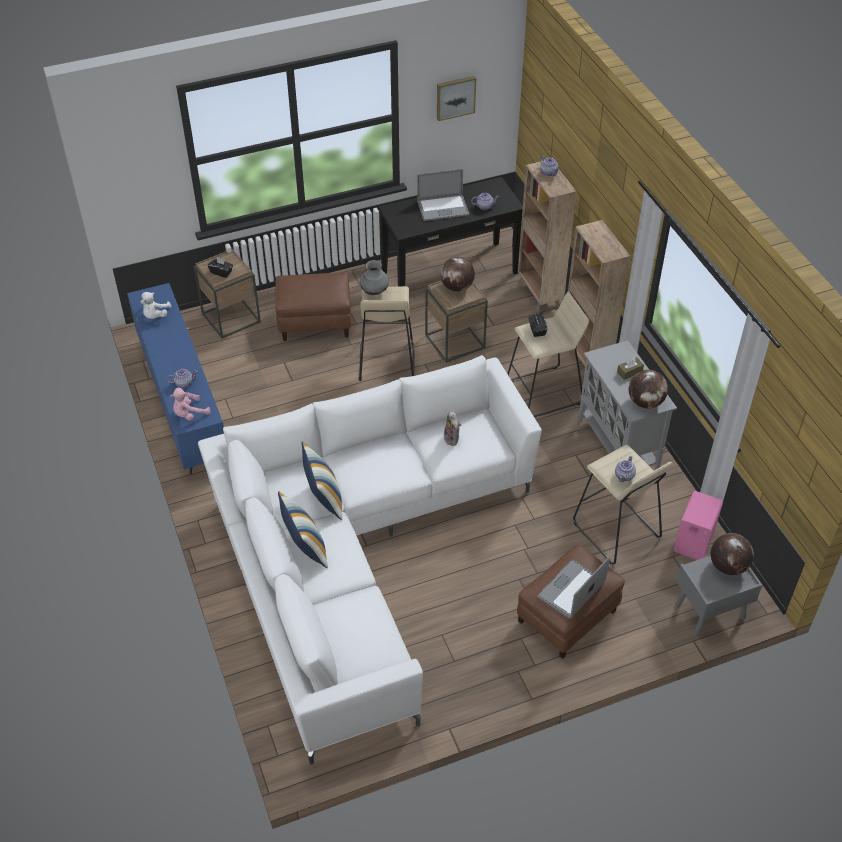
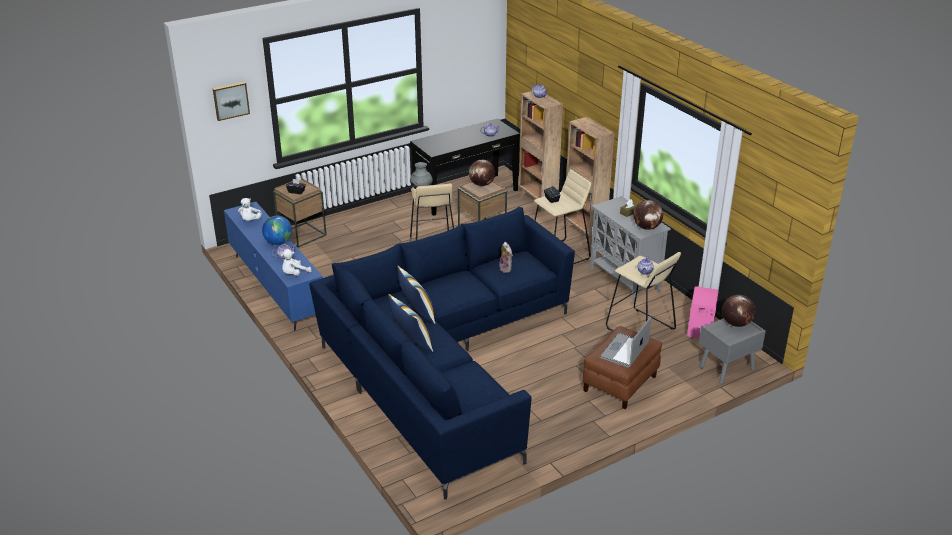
camera: 10 degrees left, 15 degrees down
(181, 358) = (278, 242): none -> globe
(189, 414) = (294, 274): pink plush toy -> white plush toy
(315, 322) = (370, 231): brown ottoman -> none
(356, 556) = (443, 365): white sofa -> blue sofa
(443, 208) = (459, 138): laptop -> none
(455, 97) = (461, 55): picture -> picture (230, 100)

